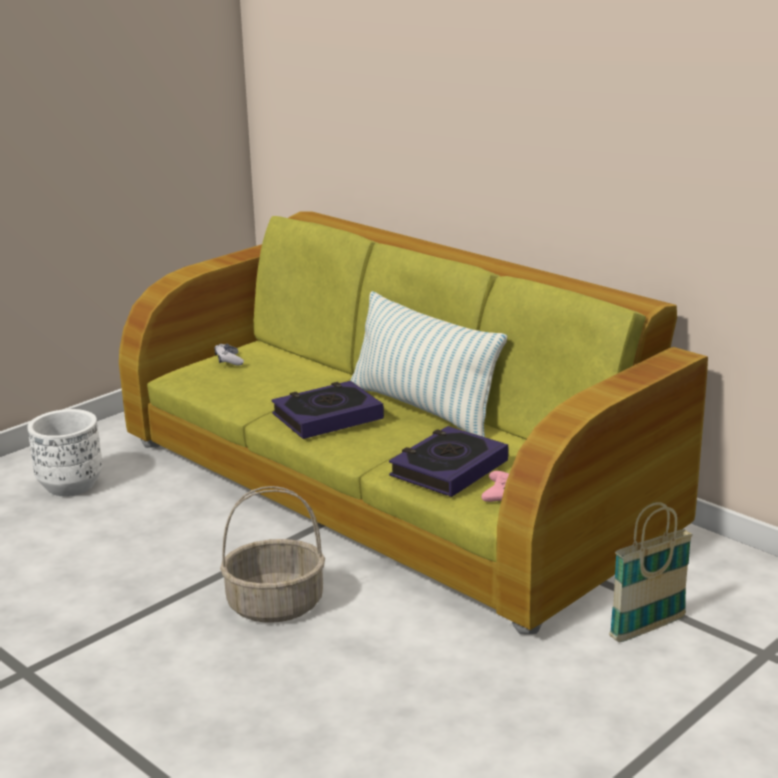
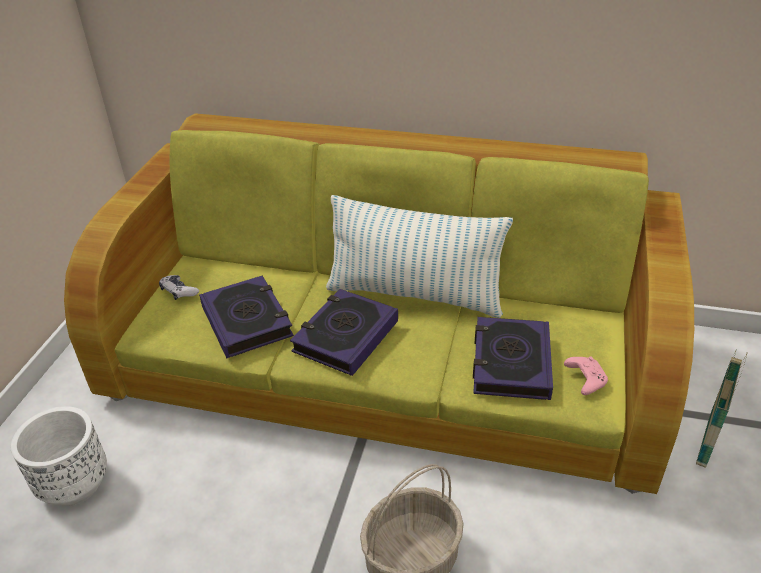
camera: 30 degrees left, 15 degrees up
(260, 389) = (247, 321): none -> book

